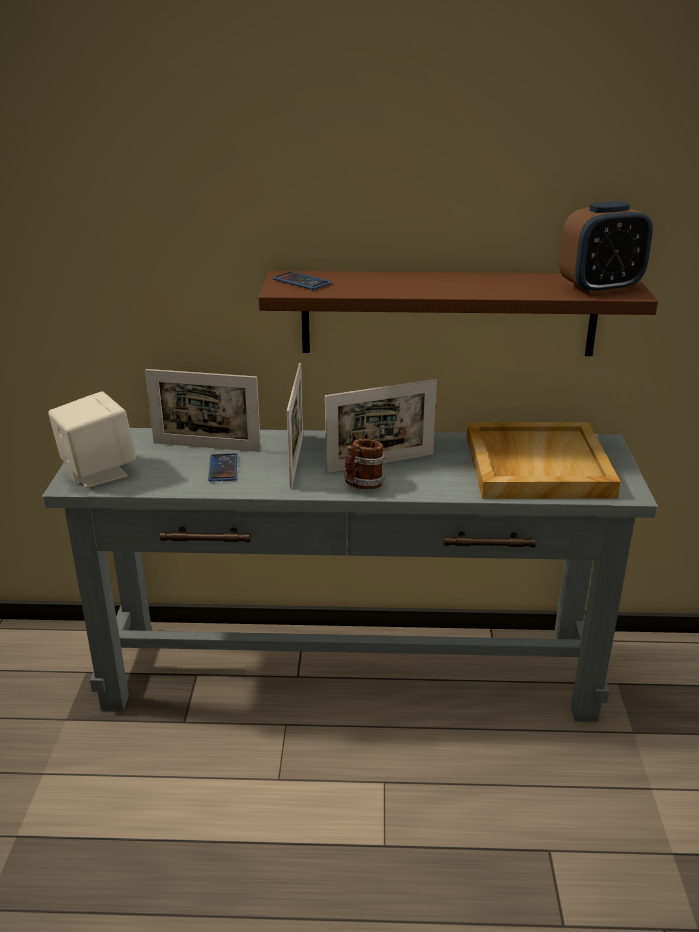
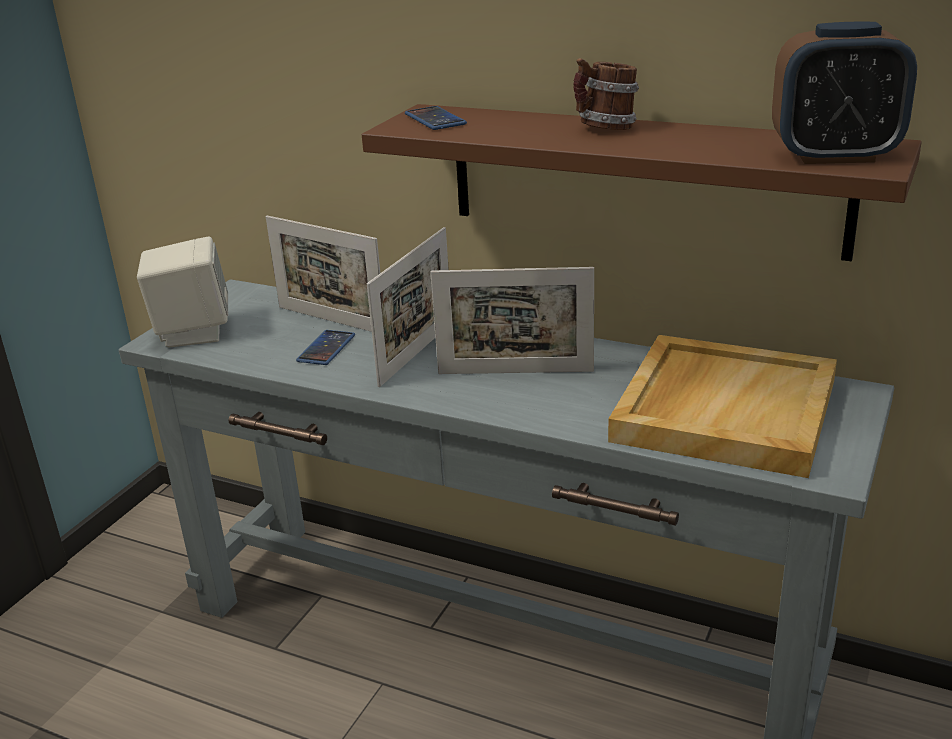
camera: 25 degrees right, 0 degrees up
(363, 485) = (468, 397): mug -> mug (605, 129)

